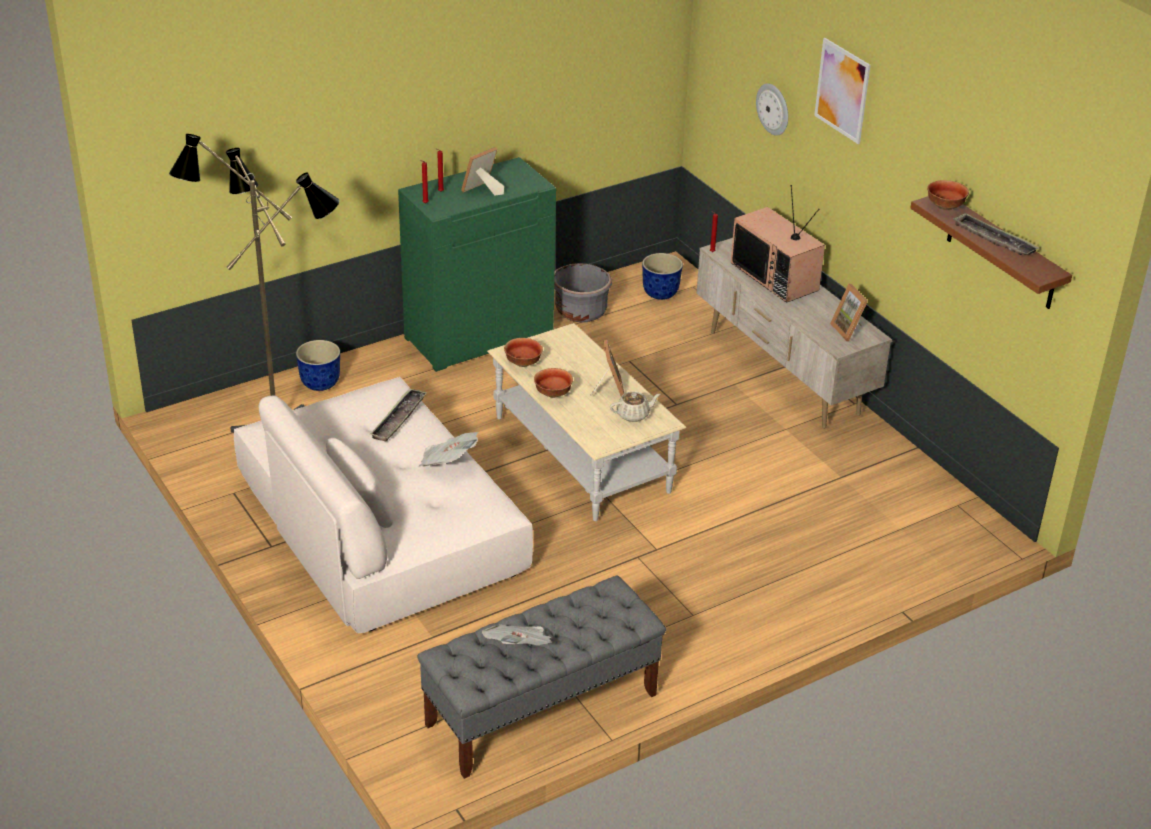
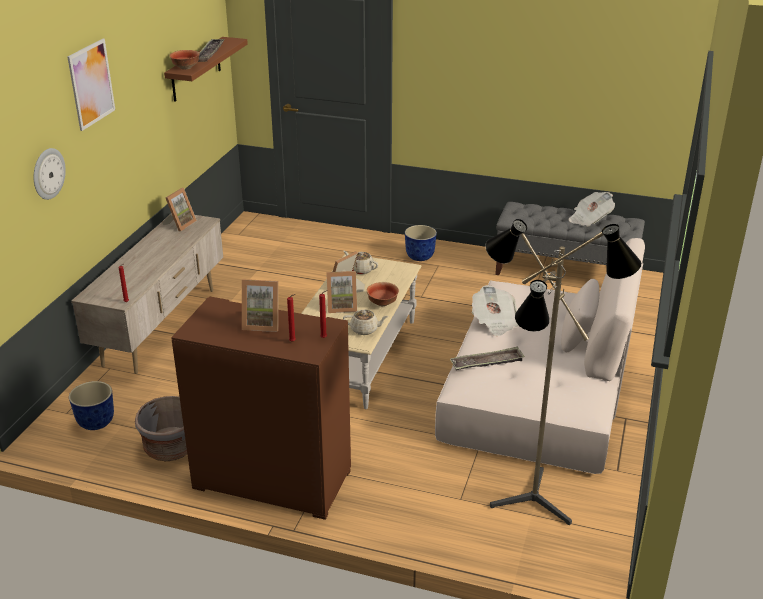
camera: 130 degrees left, 5 degrees down
(319, 384) = (450, 521): planter -> planter (420, 257)
(479, 335) = (271, 479): green cabinet -> brown cabinet
(523, 362) = (365, 330): bowl -> beige teapot
(579, 370) = (341, 306): none -> picture frame
(776, 276) = (135, 267): television -> none

